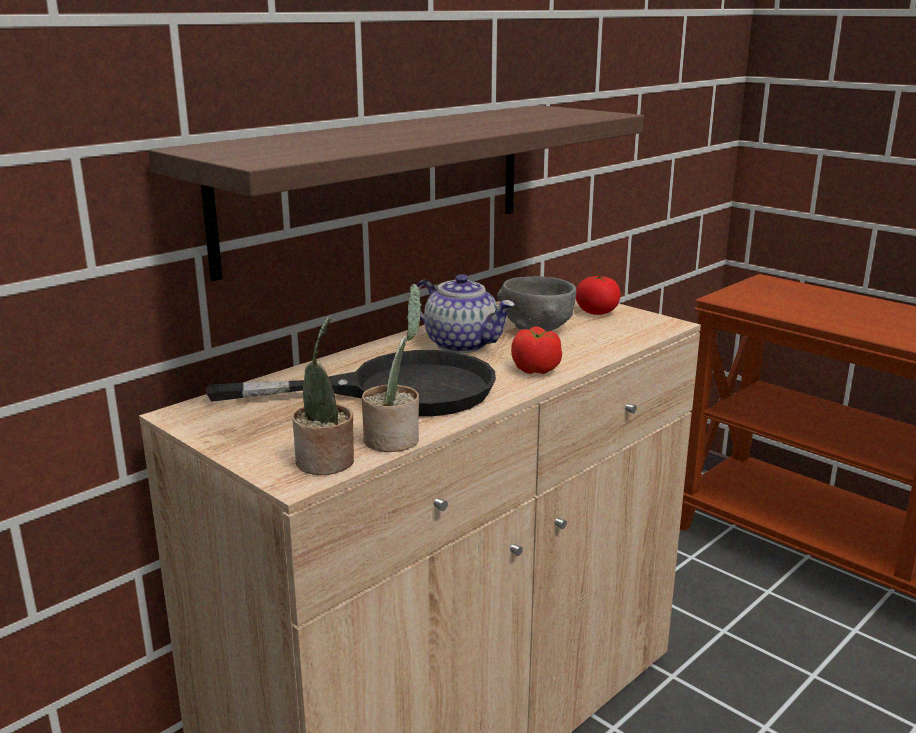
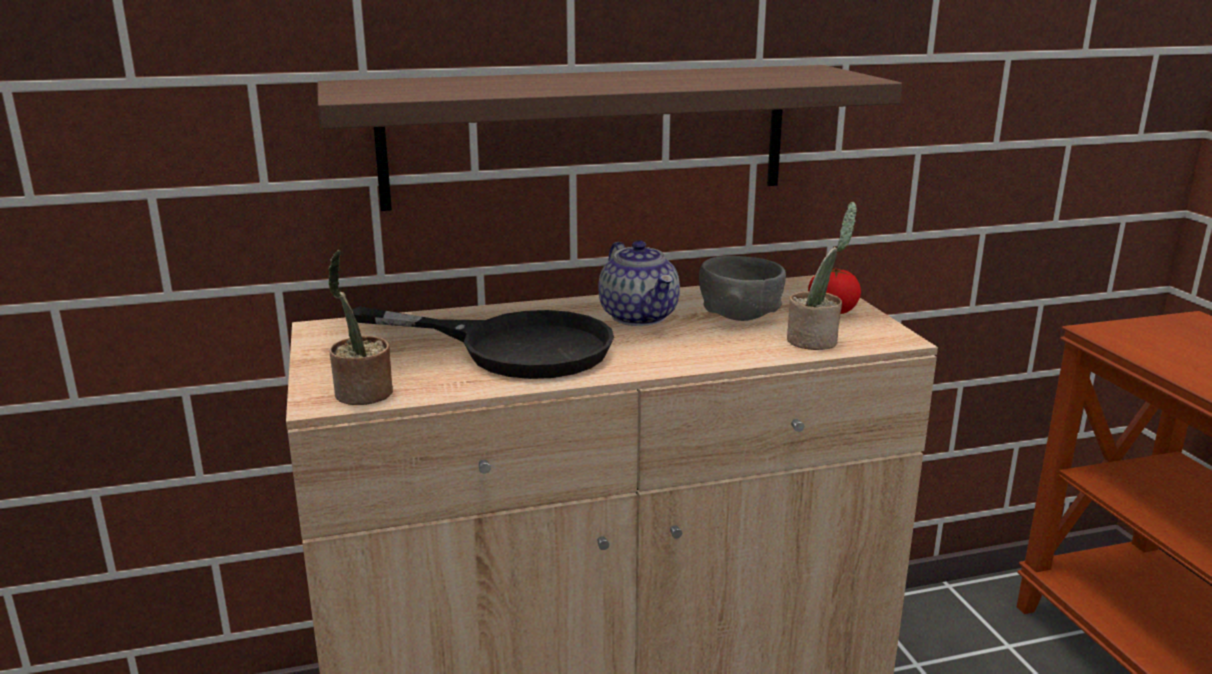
camera: 30 degrees right, 0 degrees up
(395, 438) = (447, 388): potted plant -> potted plant (816, 340)
(536, 369) = (673, 355): tomato -> none

